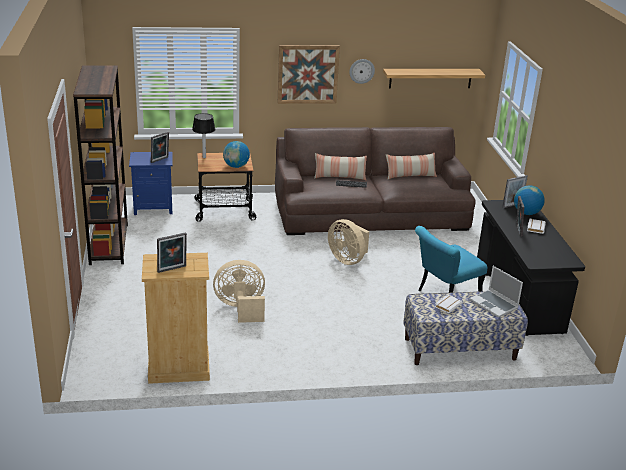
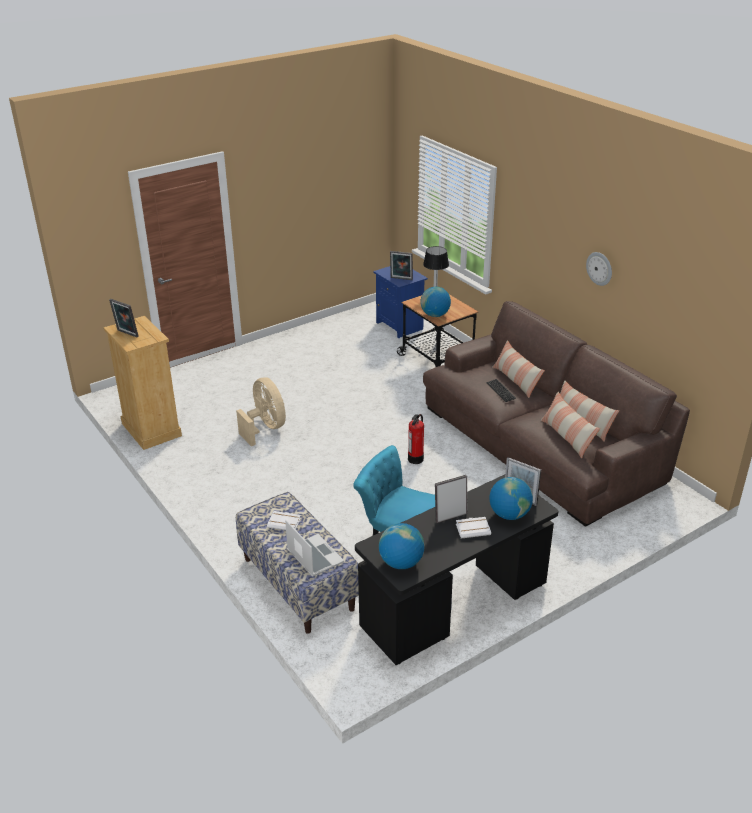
camera: 65 degrees right, 5 degrees up
(109, 244) = (314, 331): brown bookcase -> none
(308, 74) = (548, 248): picture -> none
(348, 259) = (416, 459): beige fan -> fire extinguisher
(424, 184) = (567, 437): none -> pillow
(430, 78) = (673, 315): shelf -> none
(494, 304) = (314, 556): laptop -> laptop turned 120 degrees clockwise
(557, 259) = (401, 563): none -> globe

